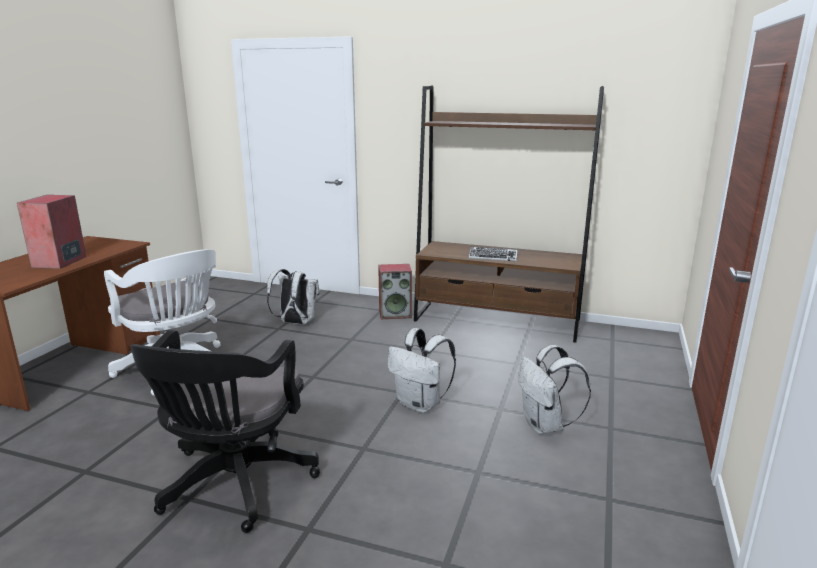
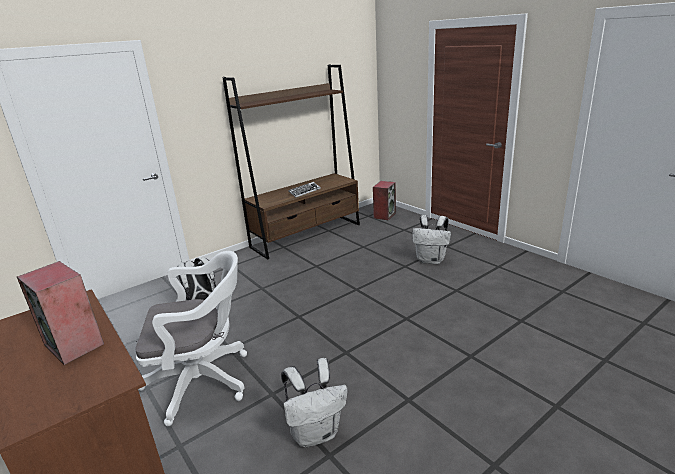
camera: 55 degrees left, 5 degrees up
(234, 485) = (408, 376): black office chair -> none
(395, 314) = (247, 262): speaker -> speaker (384, 215)
(421, 404) = (376, 287): white backpack -> white backpack (316, 433)

